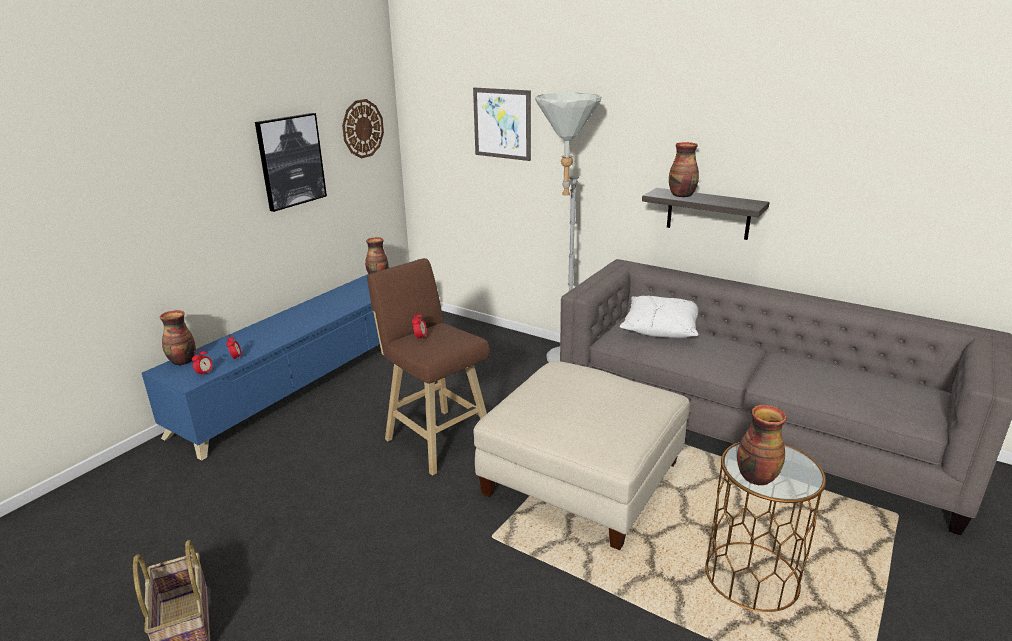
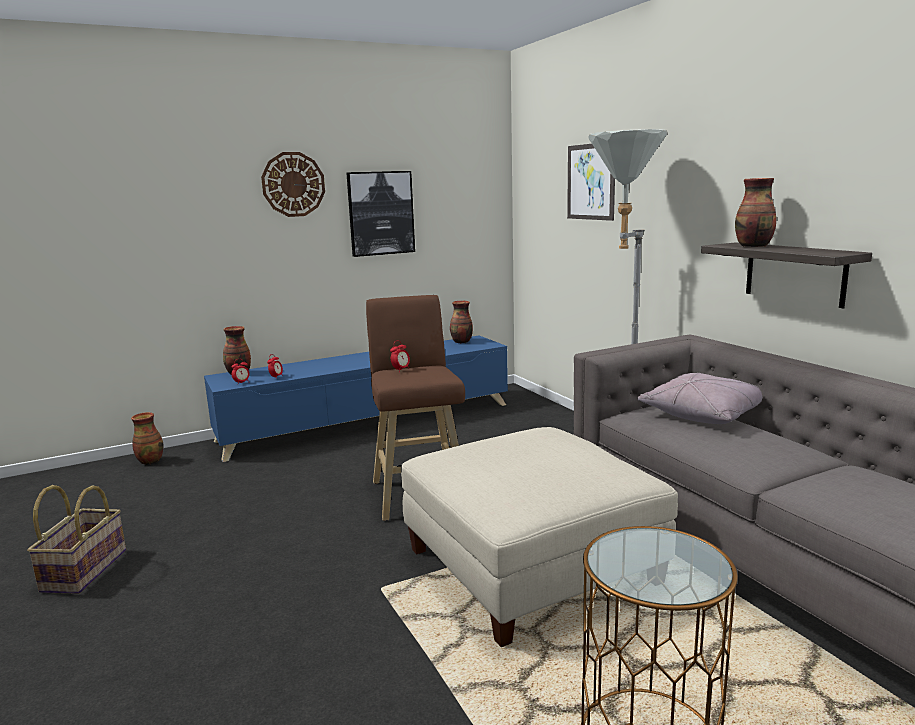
camera: 30 degrees right, 10 degrees down
(362, 128) = (466, 193): wall clock -> wall clock (293, 184)
(660, 328) = (704, 414): white pillow -> purple pillow
(755, 477) = (619, 563): vase -> vase (150, 461)

